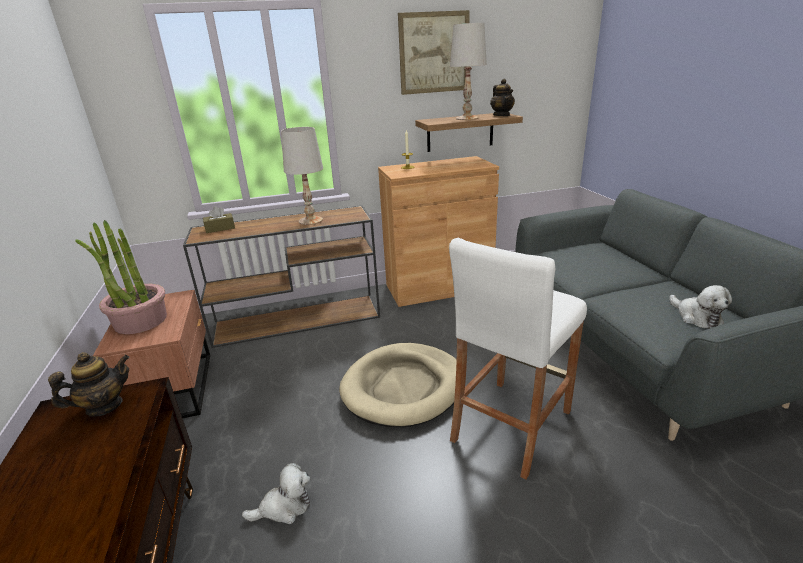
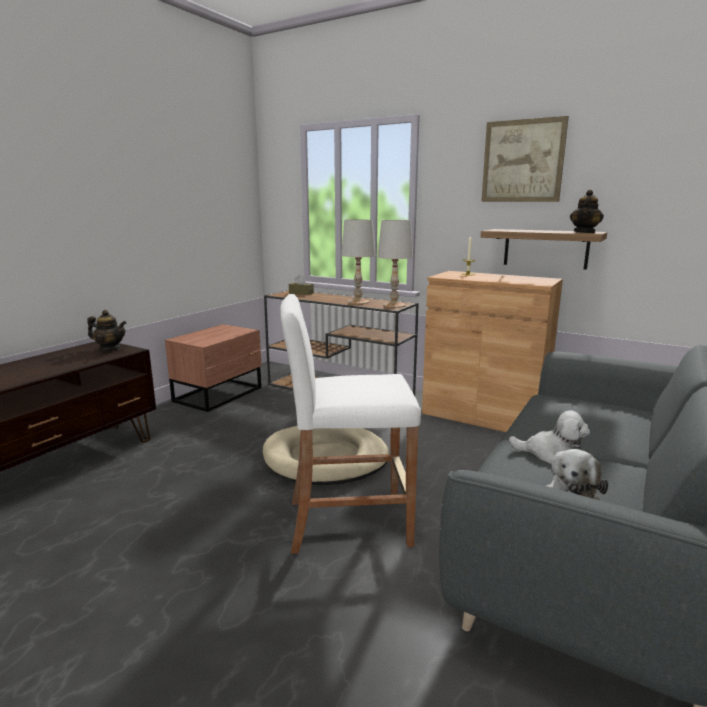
camera: 45 degrees right, 10 degrees down
(140, 321) = (208, 334): potted plant -> none
(284, 507) = (163, 471): plush toy -> plush toy (551, 455)
(466, 118) = (539, 231): white table lamp -> white table lamp (394, 305)

